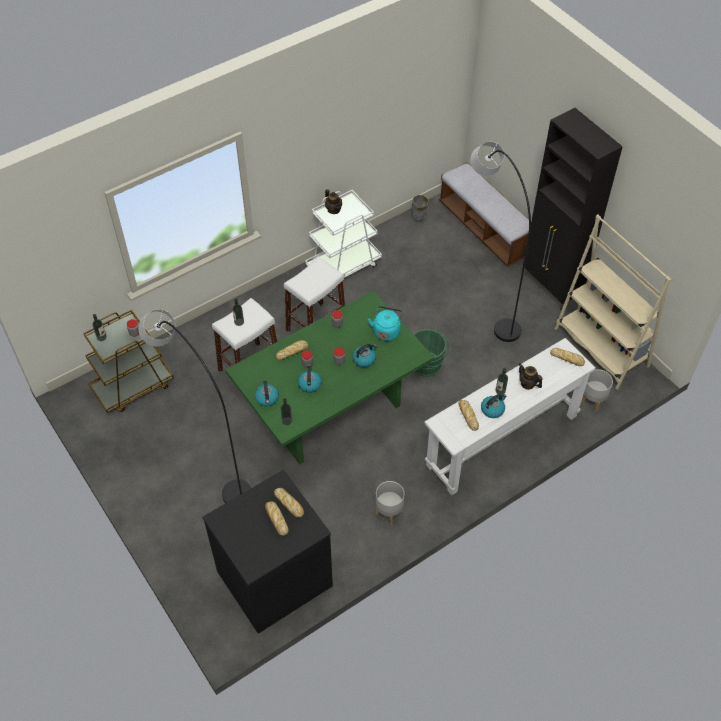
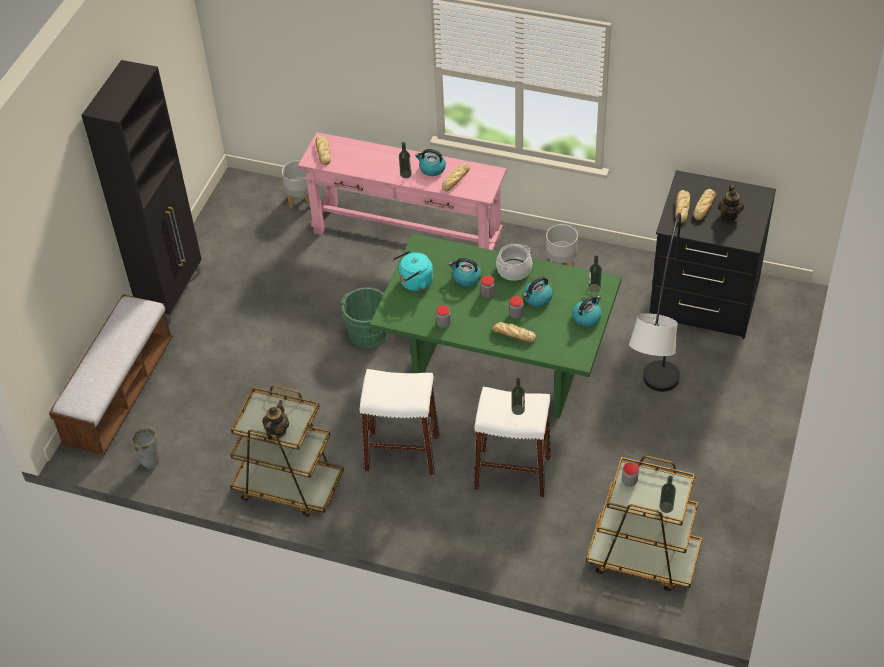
camera: 125 degrees left, 5 degrees down
(344, 265) = (288, 486): white cart -> brown cart
(346, 389) = (514, 269): none -> cooking pot
(488, 293) = (224, 338): black floor lamp -> none
(502, 440) = (407, 235): white console table -> pink console table
(527, 384) = (379, 162): teapot -> teapot (729, 215)
(601, 348) = (227, 223): beige bookcase -> none

